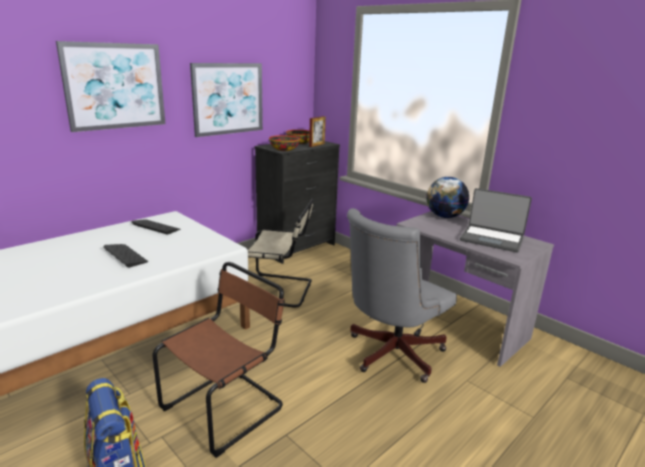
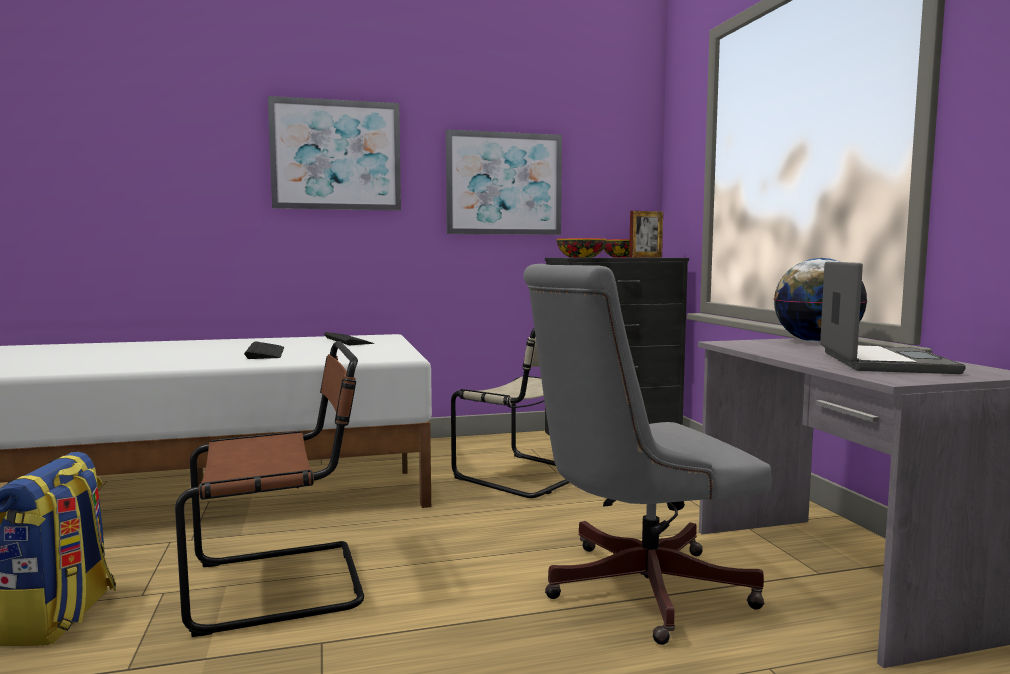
camera: 30 degrees right, 15 degrees down
(492, 239) = (881, 362): laptop -> laptop turned 135 degrees counterclockwise

